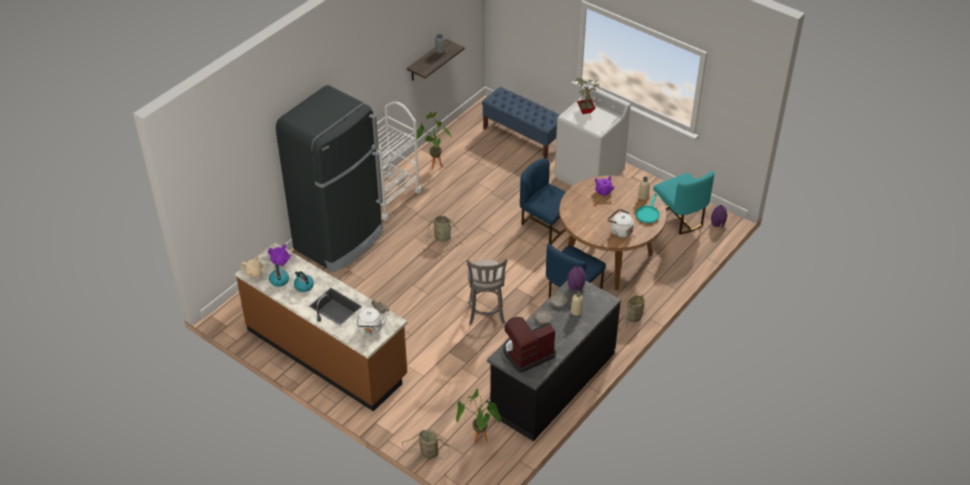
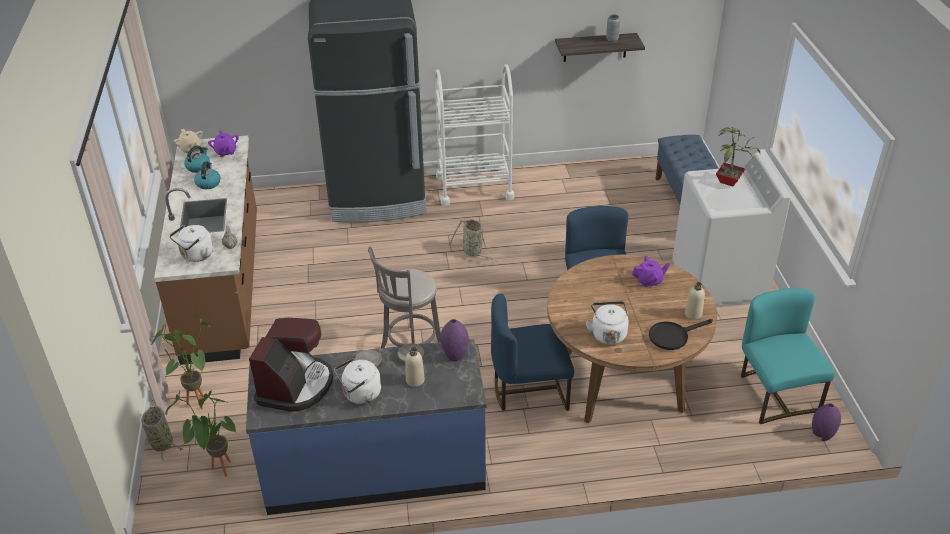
camera: 45 degrees right, 5 degrees down
(433, 165) = (557, 184): potted plant -> potted plant (196, 399)
(527, 353) = (296, 386): coffee machine -> coffee machine turned 90 degrees clockwise
(552, 383) = (375, 468): black counter -> blue counter
(562, 335) = (360, 395): none -> white kettle
(633, 318) = (562, 467): basket -> none
(648, 213) = (673, 336): turquoise frying pan -> black frying pan
(679, 218) = (775, 394): turquoise chair -> turquoise chair turned 150 degrees clockwise

